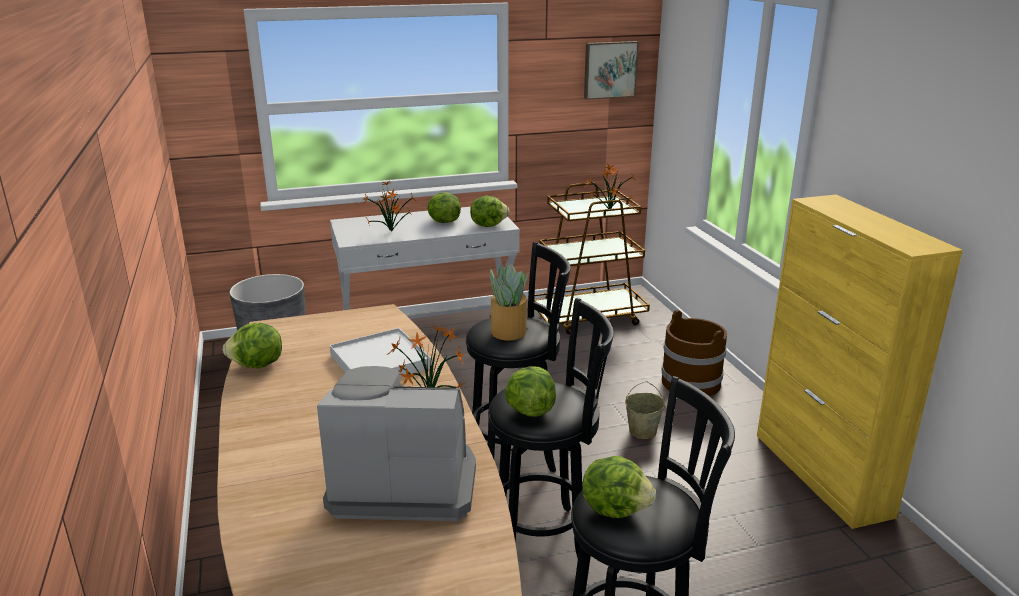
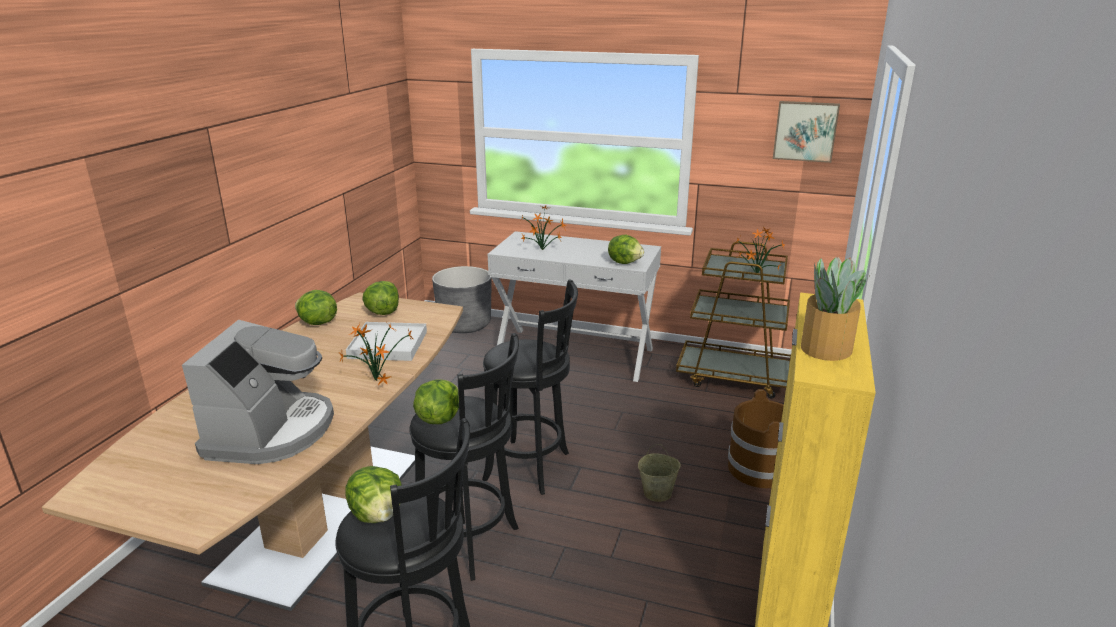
camera: 35 degrees right, 0 degrees up
(403, 482) = (271, 431): coffee machine -> coffee machine turned 60 degrees clockwise
(443, 222) = (593, 251): lettuce -> lettuce (382, 312)
(508, 331) = (519, 353): potted plant -> potted plant (825, 349)

